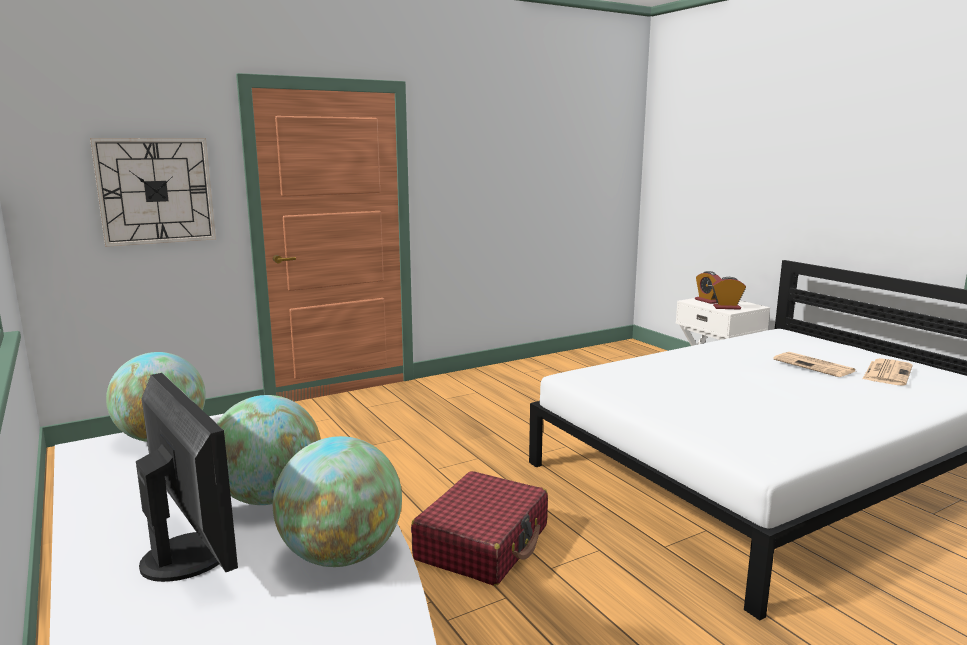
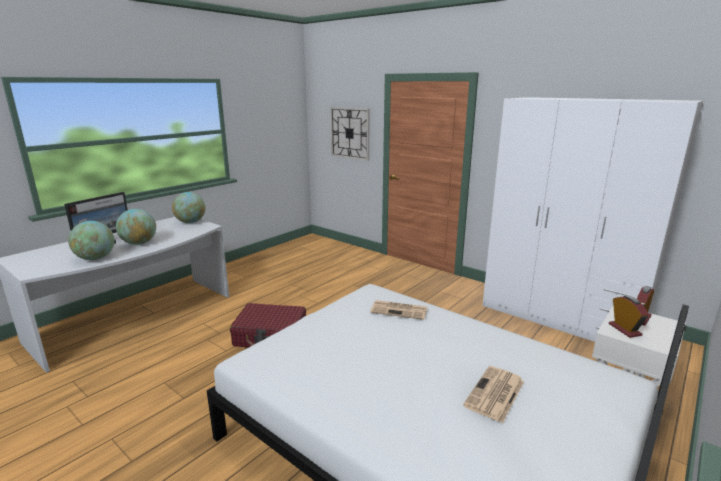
camera: 70 degrees right, 5 degrees up
(557, 364) = (560, 318): none -> white wardrobe
(887, 372) = (515, 447): newspaper -> newspaper (400, 310)

